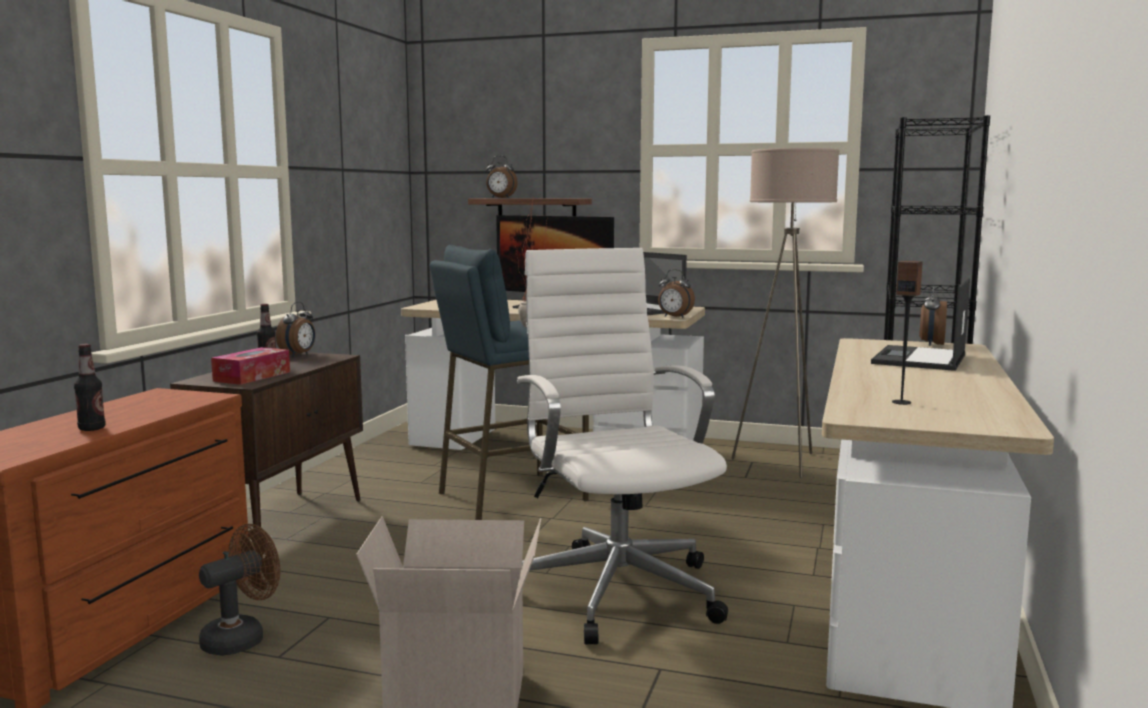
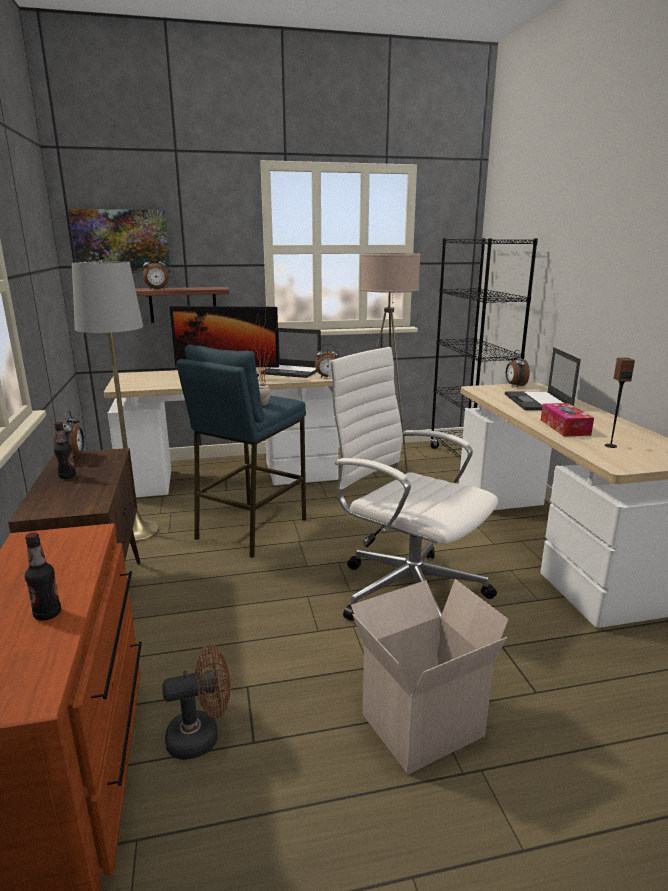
camera: 30 degrees left, 10 degrees up
(242, 638) = (201, 736): brown fan -> brown fan turned 60 degrees clockwise
(252, 376) = (79, 495): tissue box -> tissue box (564, 427)
(390, 475) = (136, 531): none -> grey floor lamp
(475, 143) = (121, 241): none -> picture

